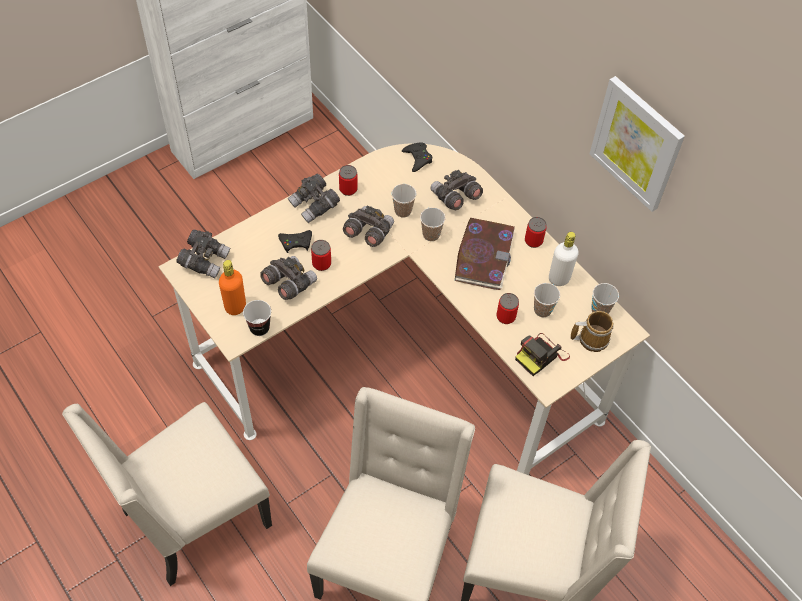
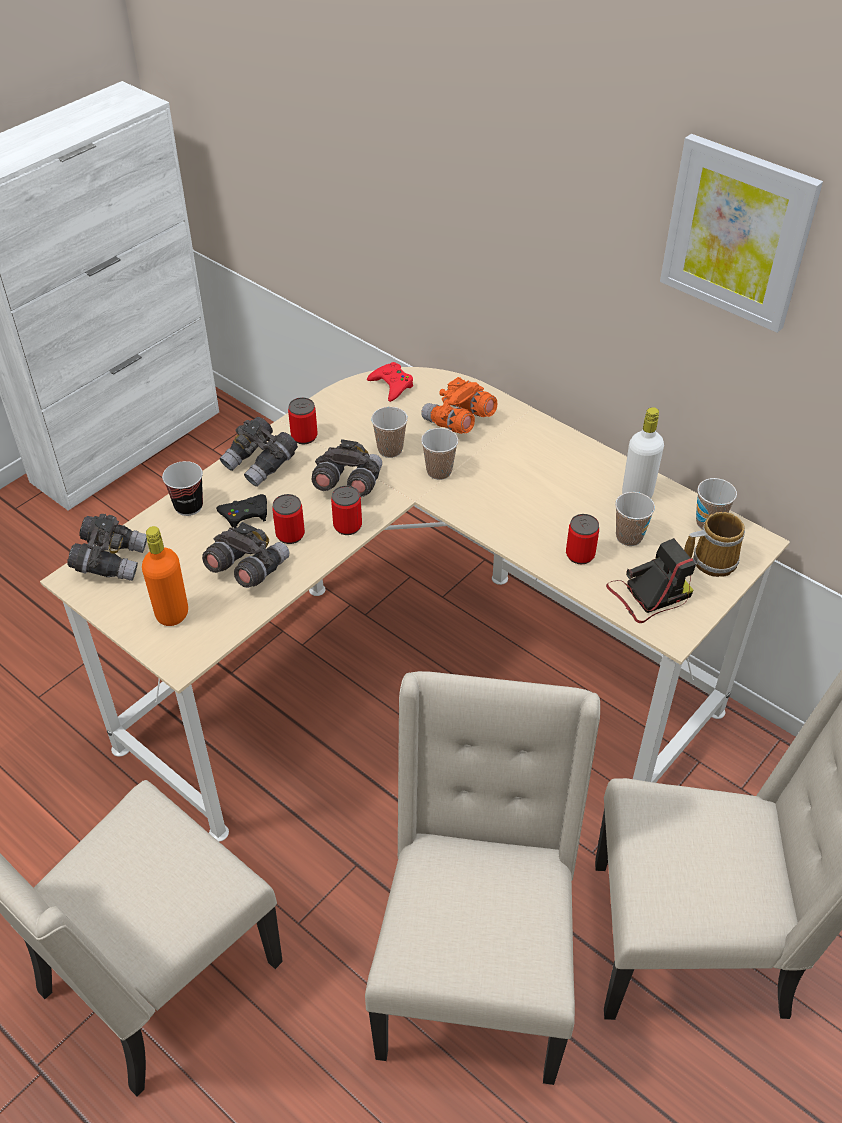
camera: 10 degrees left, 10 degrees down
(259, 328) = (216, 636): cup -> cup (188, 506)
(417, 158) = (392, 385): black game controller -> red game controller
(455, 197) = (458, 422): grey binoculars -> orange binoculars
(483, 255) = (522, 484): book -> none
(533, 241) = (585, 455): can -> can (347, 526)
(541, 355) = (648, 595): camera -> camera turned 150 degrees counterclockwise

